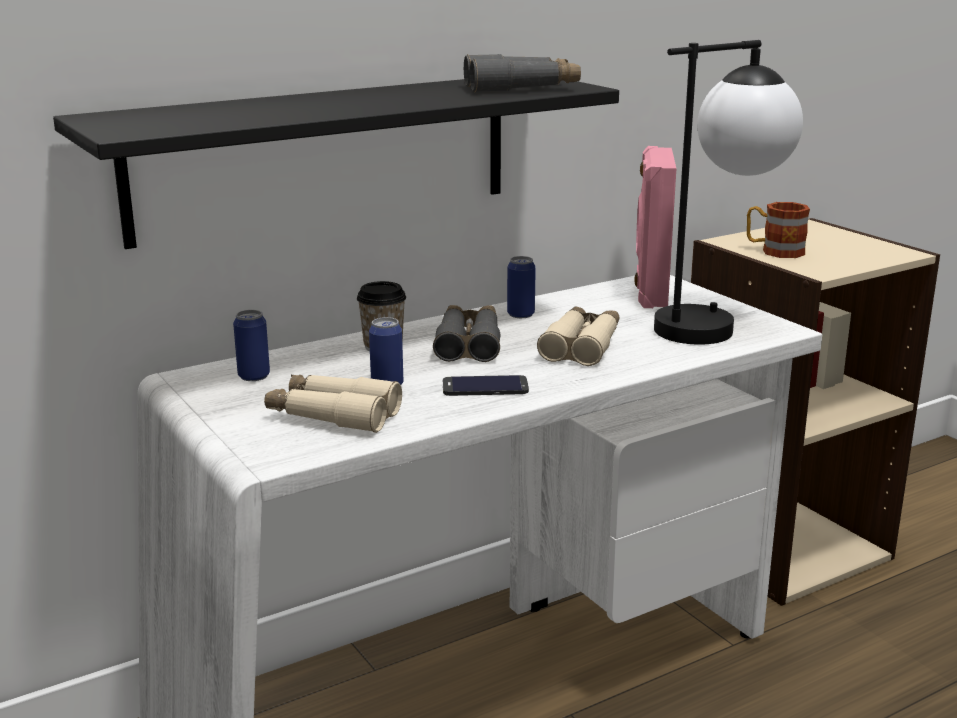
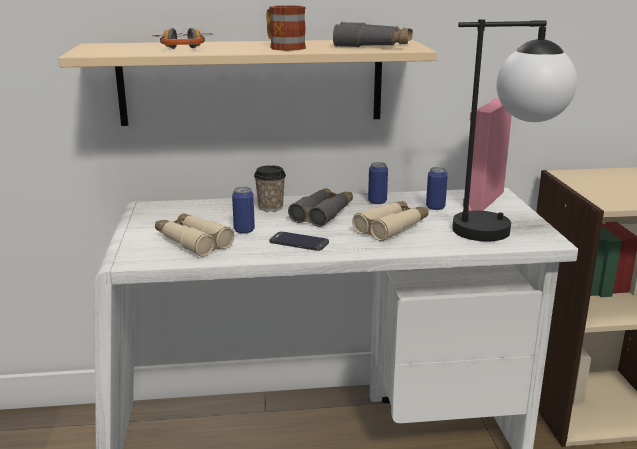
camera: 25 degrees right, 0 degrees up
(254, 376) = (180, 212): can -> can (435, 207)
(256, 110) = (183, 47): none -> headphones
(324, 156) = (251, 82): black shelf -> beige shelf
(774, 251) = (593, 185): mug -> mug (283, 47)

